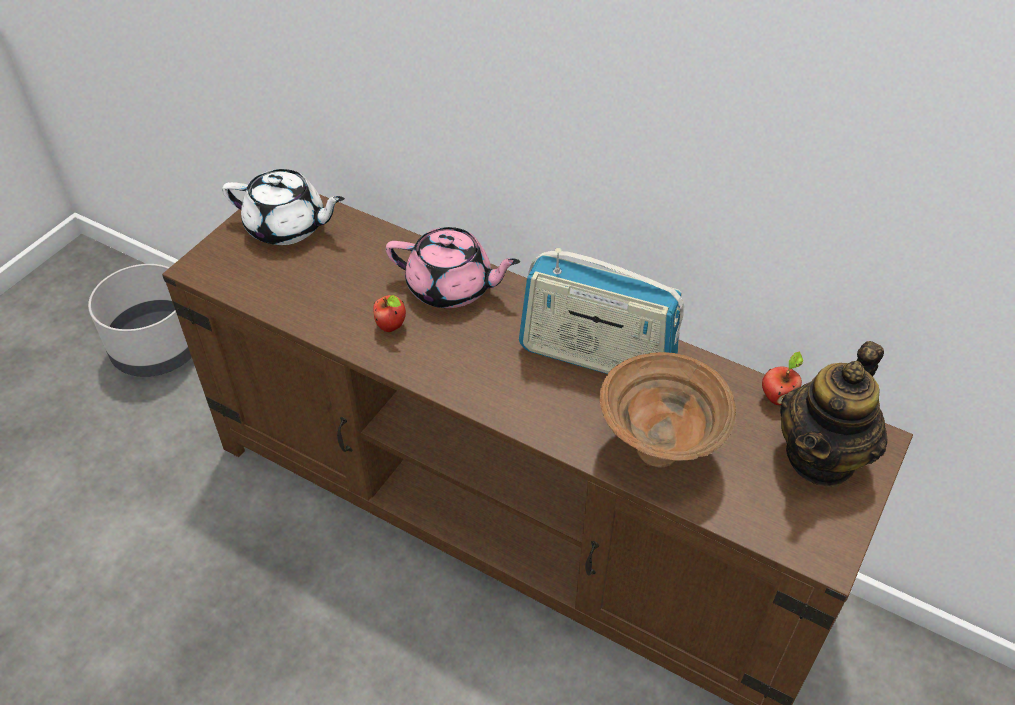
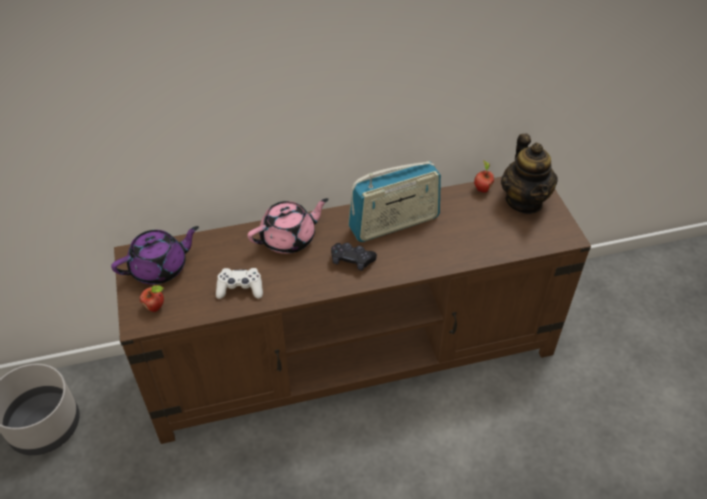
camera: 45 degrees left, 0 degrees up
(287, 227) = (160, 268): white teapot -> purple teapot
(331, 305) = (240, 288): none -> white game controller
(392, 327) = (286, 276): apple -> apple (156, 307)
(487, 363) = (352, 260): none -> black game controller
(660, 453) = (468, 244): brown bowl -> none

